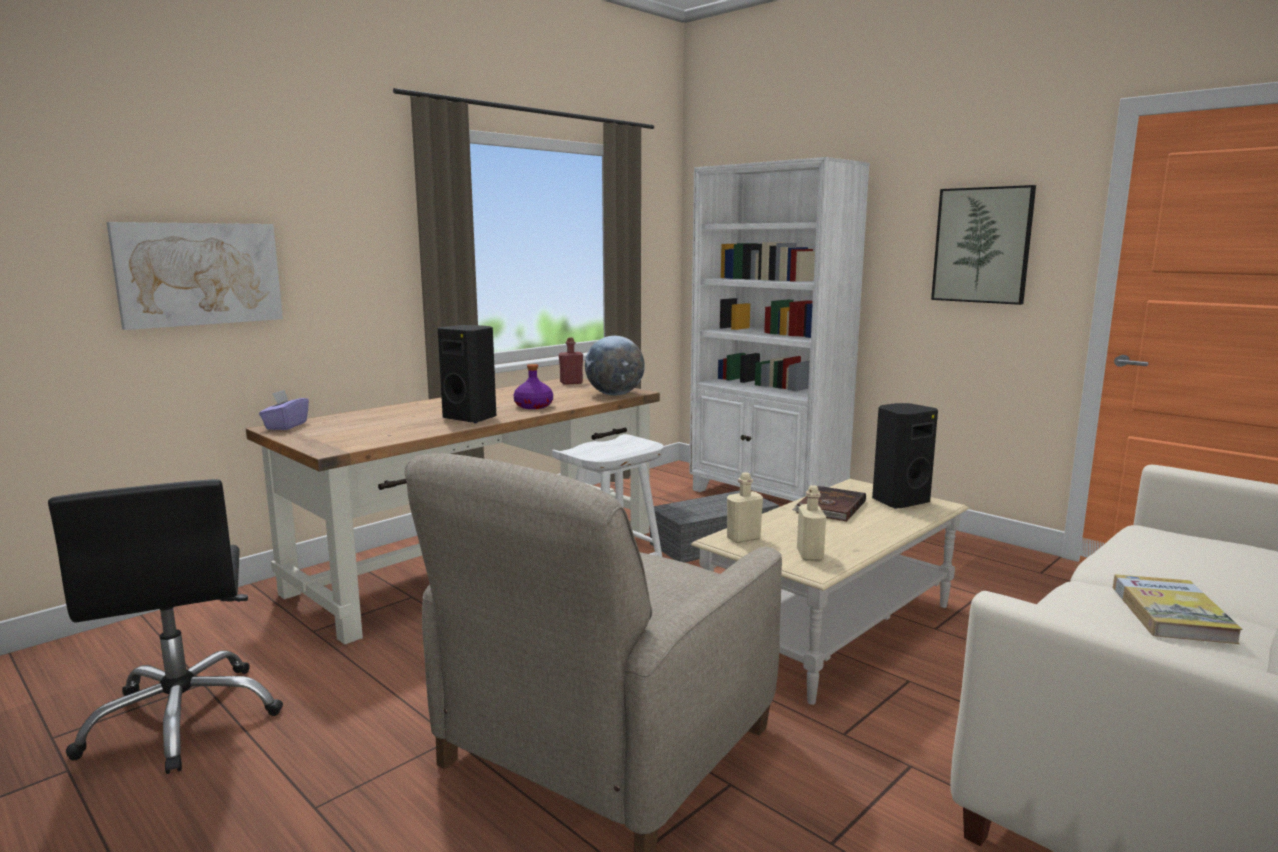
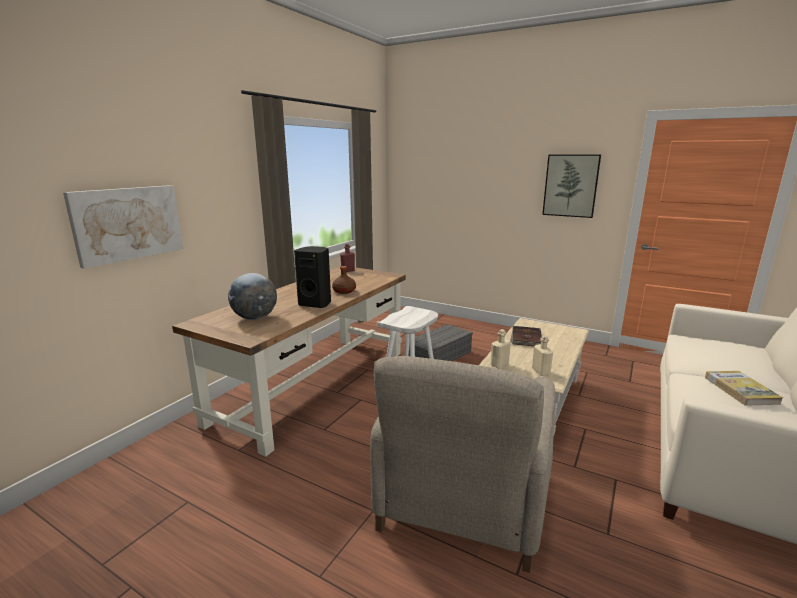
camera: 15 degrees left, 5 degrees up
(183, 719) = (191, 531): black office chair -> none
(286, 426) = (199, 321): purple tissue box -> none
(534, 406) = (344, 291): purple bottle -> brown bottle
(615, 395) = (382, 278): globe -> globe (255, 318)
(767, 498) = (450, 324): white bookcase -> none
(898, 501) = (555, 330): black speaker -> none

